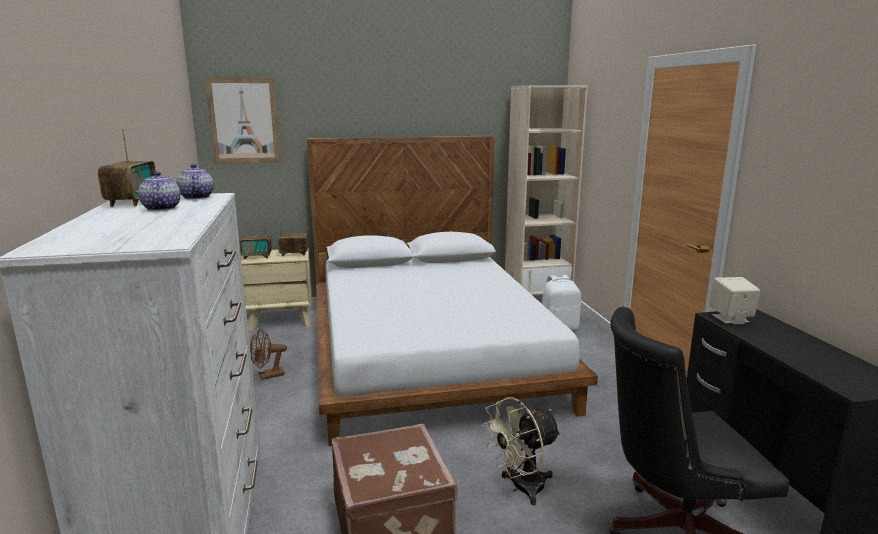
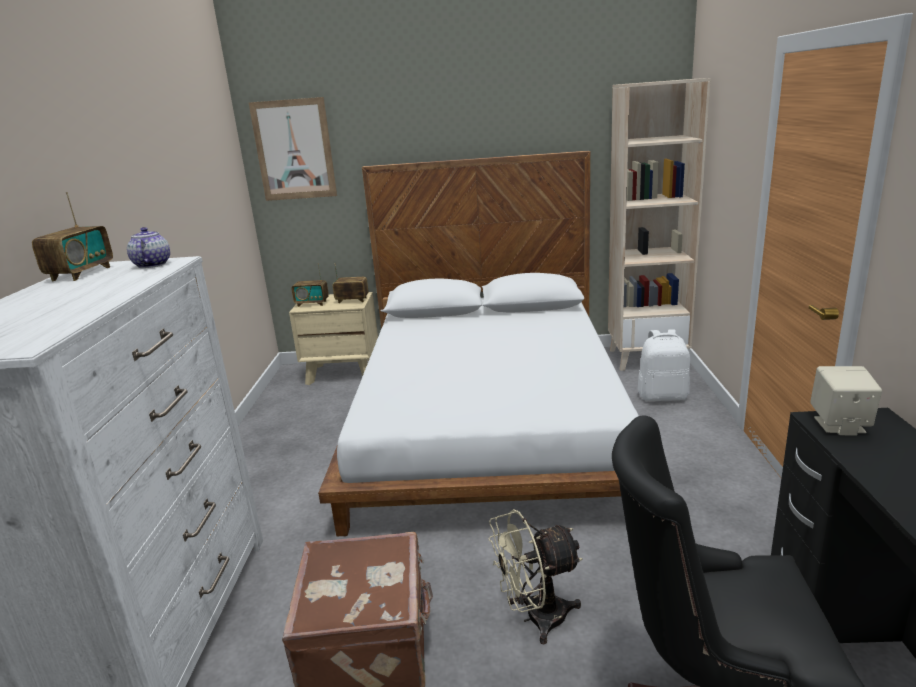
camera: 15 degrees right, 5 degrees up
(161, 208) = (94, 284): teapot -> none
(268, 376) = (305, 442): brown fan -> none

